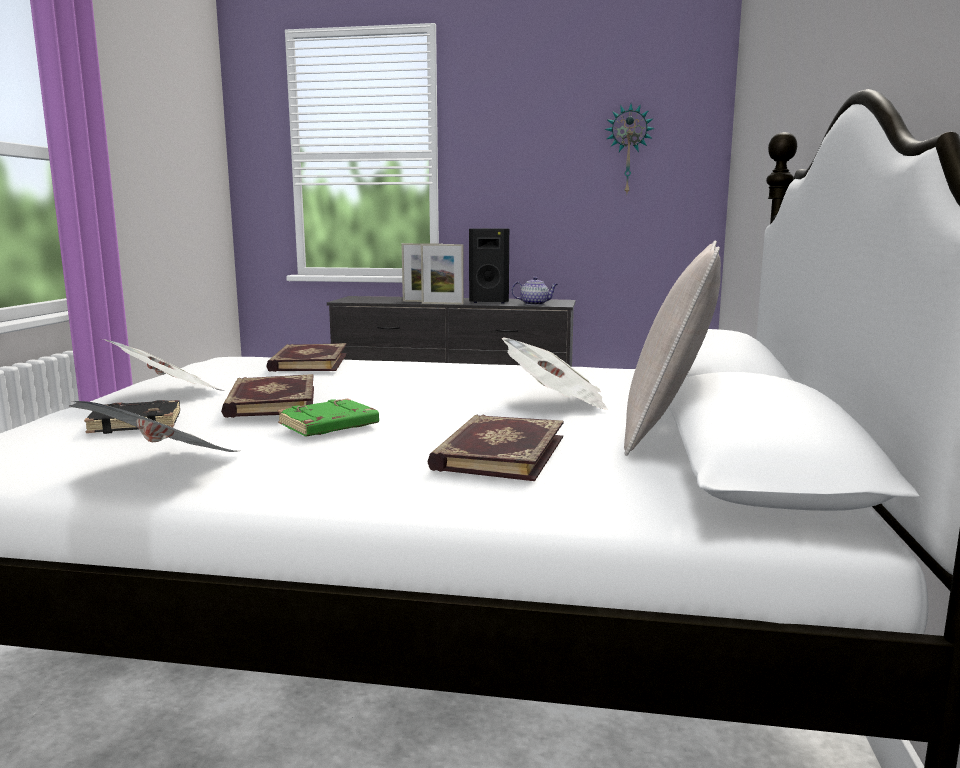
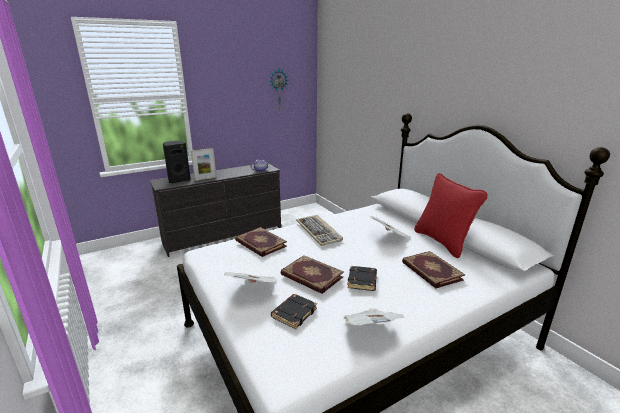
camera: 40 degrees left, 10 degrees up
(328, 426) = (362, 281): green book -> black book
(438, 371) = (319, 232): none -> keyboard
(442, 303) = (219, 179): picture frame -> none
(490, 302) = (237, 172): black speaker -> black speaker (178, 180)
(667, 432) = (442, 242): beige pillow -> red pillow

